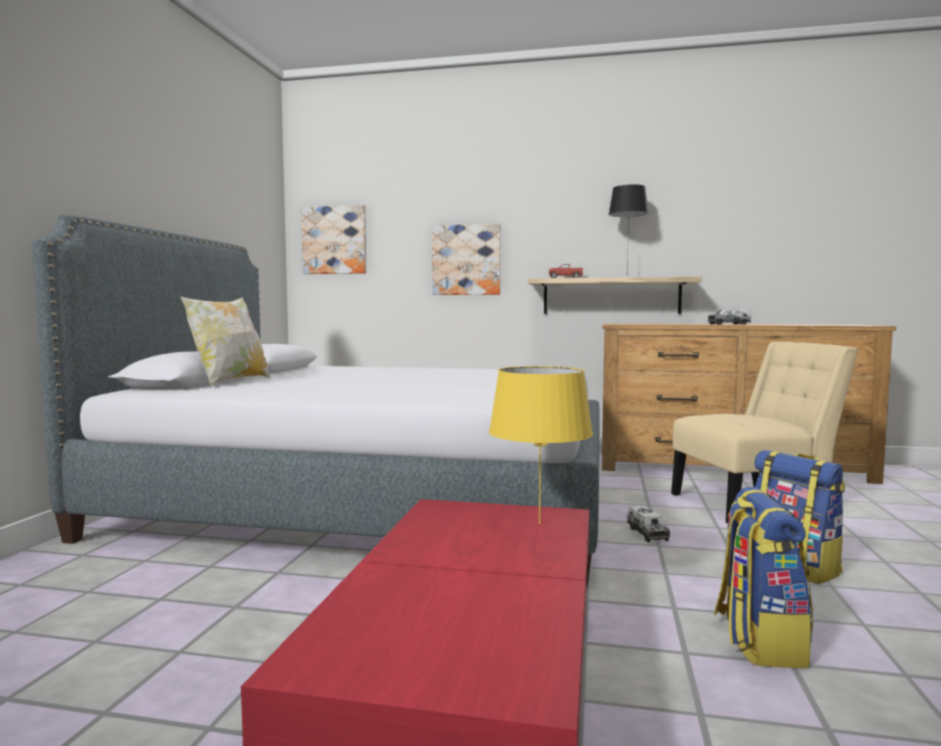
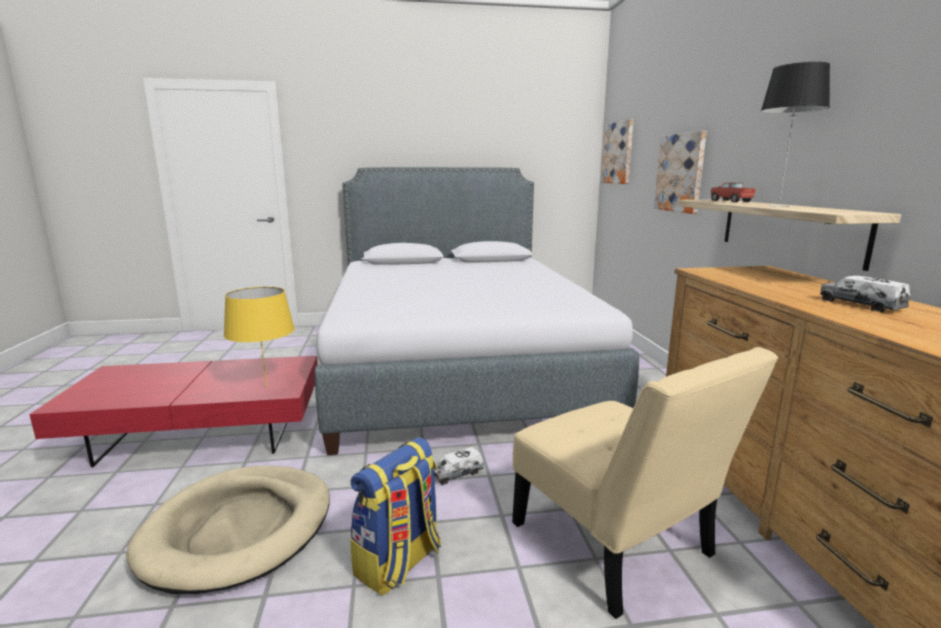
camera: 70 degrees right, 10 degrees up
(229, 381) = (412, 264): pillow -> none
(758, 640) = (239, 530): backpack -> beige dog bed

